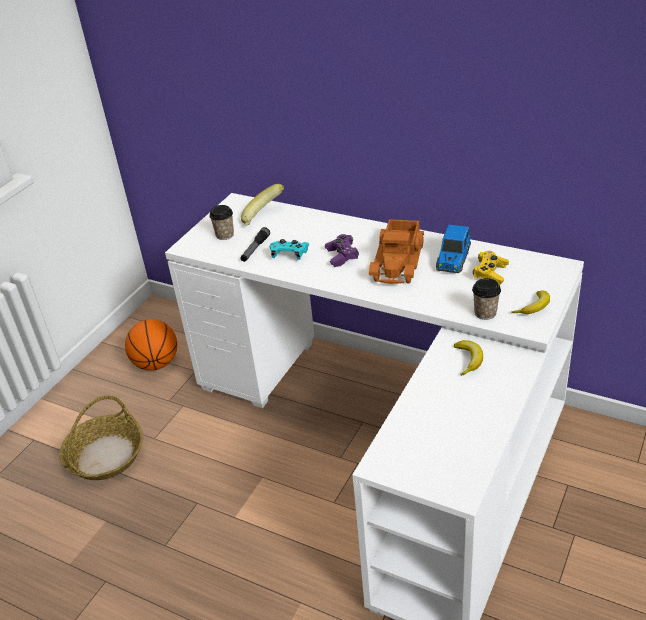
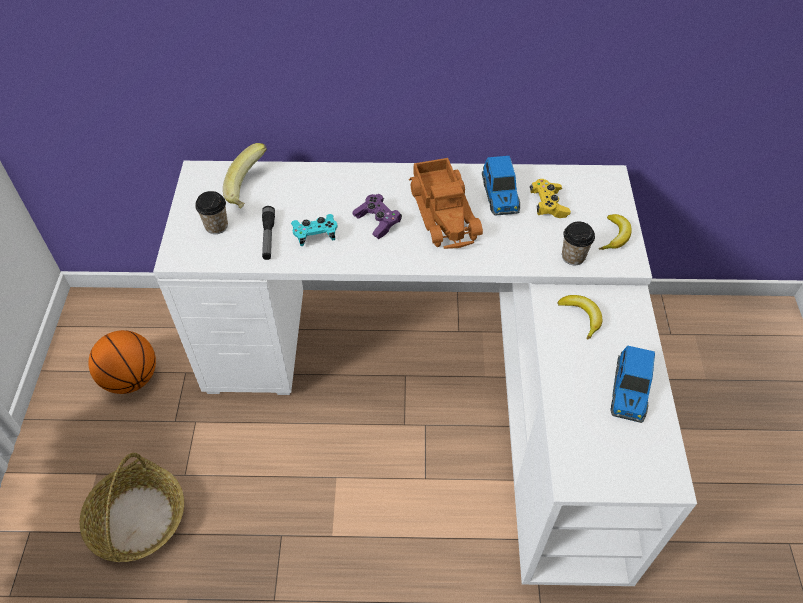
camera: 30 degrees left, 15 degrees up
(471, 422) = (629, 392): none -> toy car

